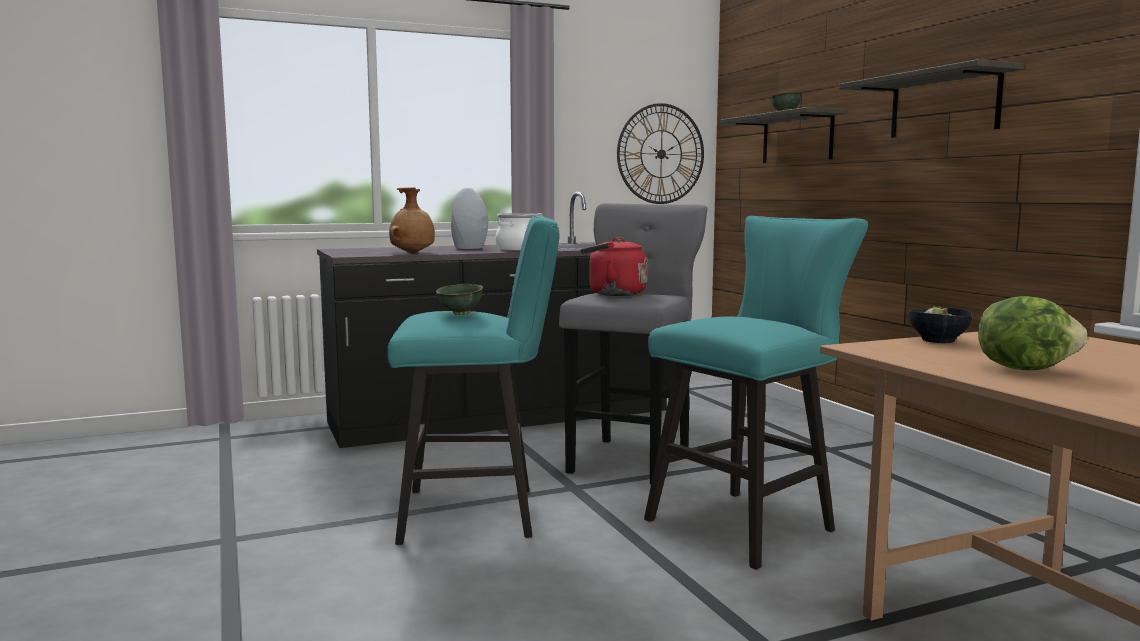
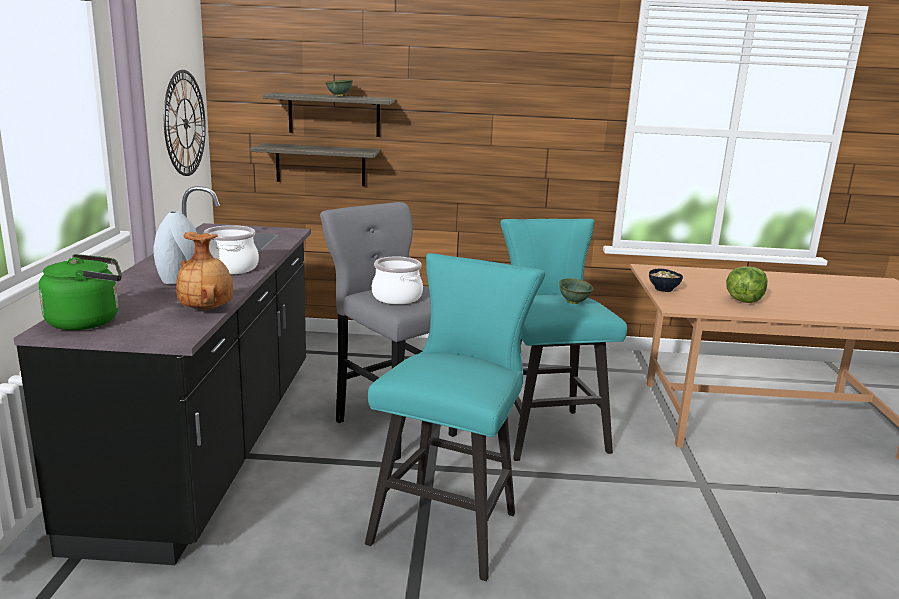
camera: 65 degrees left, 10 degrees up
(359, 249) = (88, 321): none -> green kettle
(461, 314) = (459, 365): green bowl -> green bowl (574, 302)
(613, 294) = (396, 297): red kettle -> cooking pot
(944, 104) = (490, 109): shelf -> shelf (320, 165)

